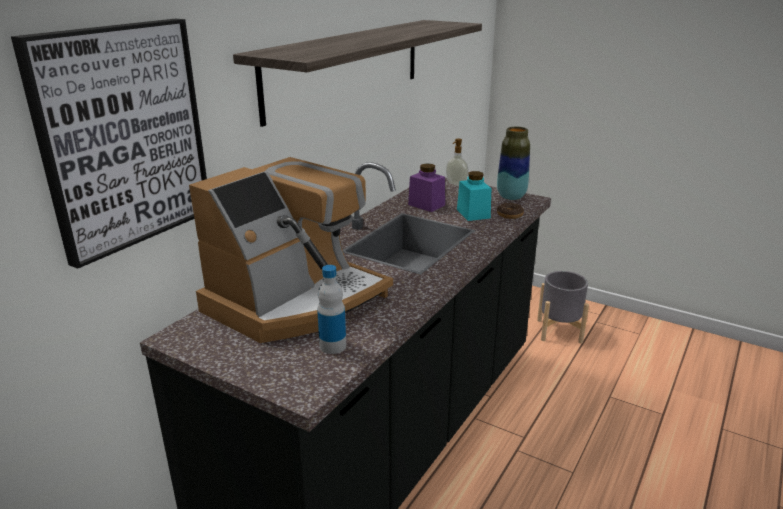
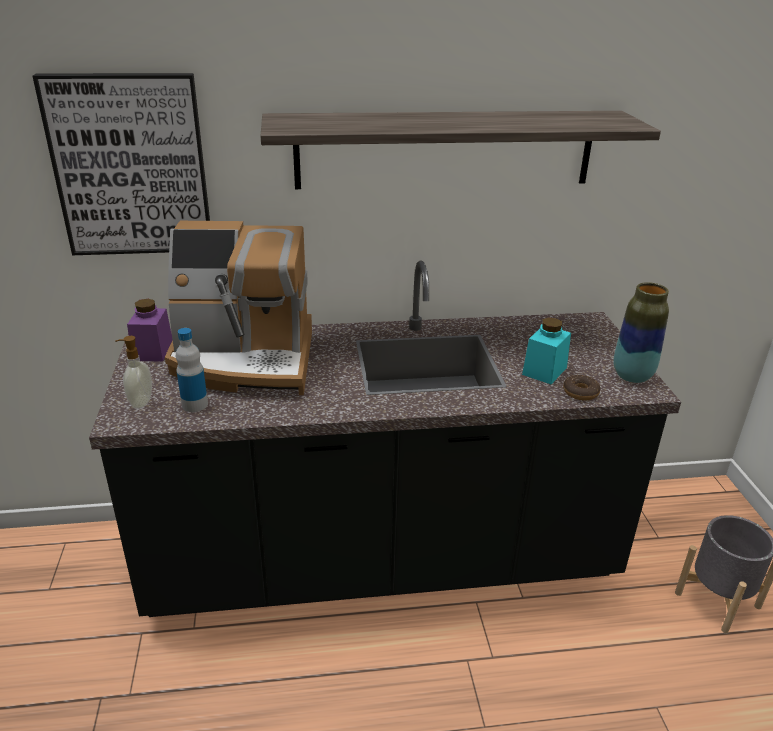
camera: 50 degrees right, 5 degrees up
(426, 205) = (520, 339): purple jar -> purple jar (153, 351)
(456, 184) = (603, 333): soap dispenser -> soap dispenser (140, 402)

